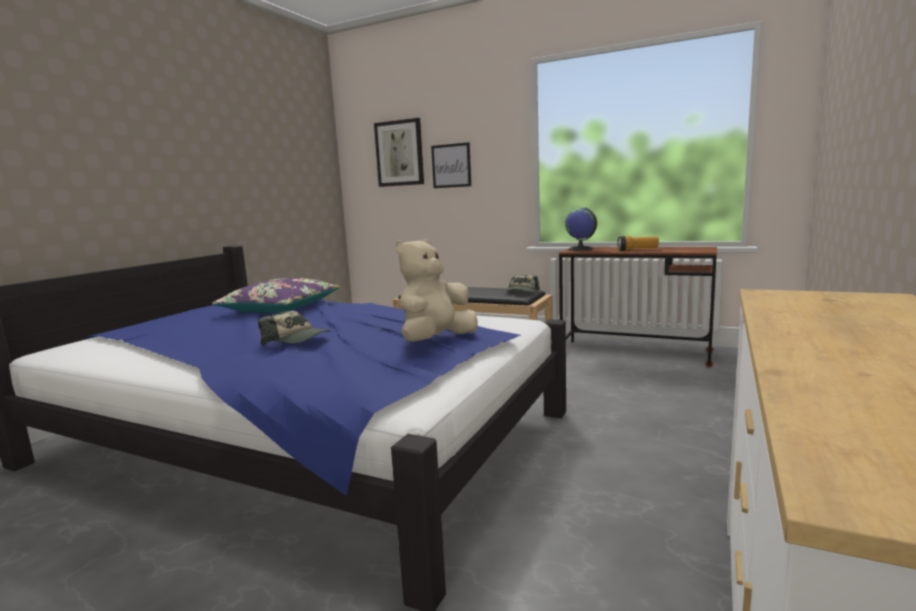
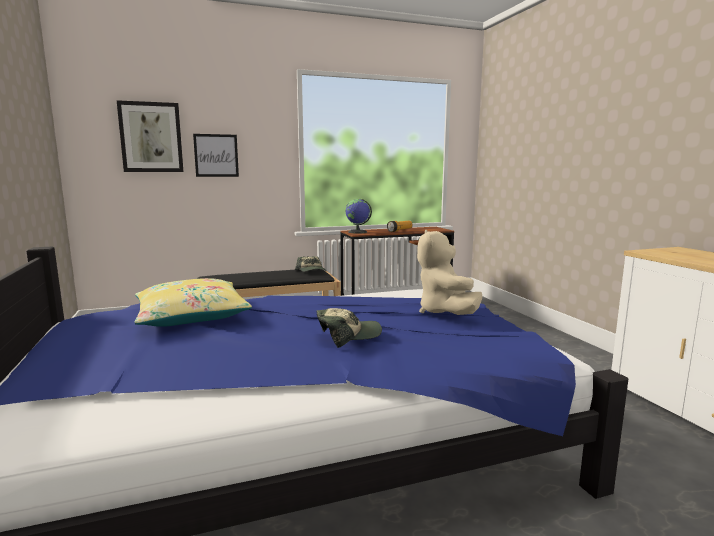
camera: 45 degrees left, 0 degrees up
(280, 308) = (191, 316): purple pillow -> yellow pillow

